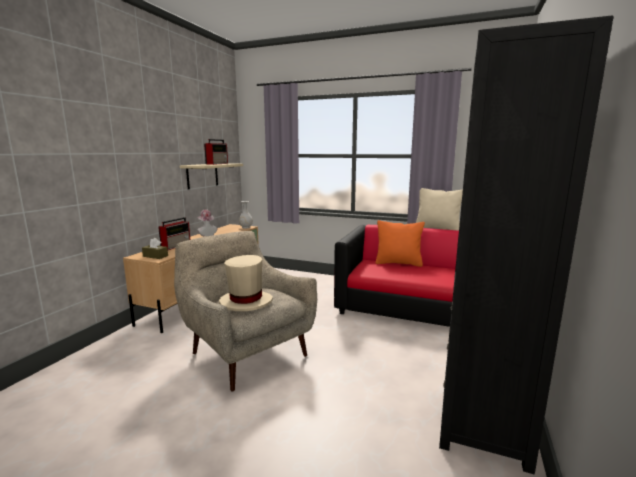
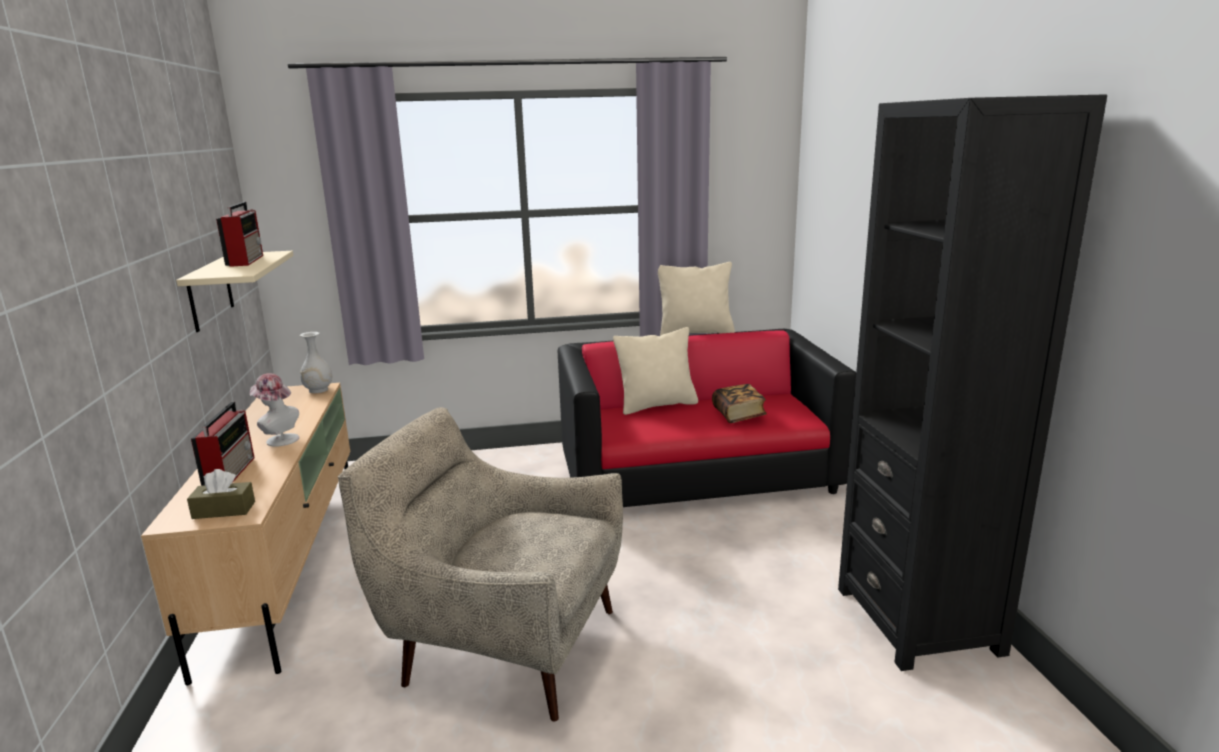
camera: 30 degrees left, 5 degrees up
(246, 302) = (528, 552): beige hat -> none
(398, 263) = (657, 405): orange pillow -> beige pillow
(438, 275) = (738, 415): none -> book

